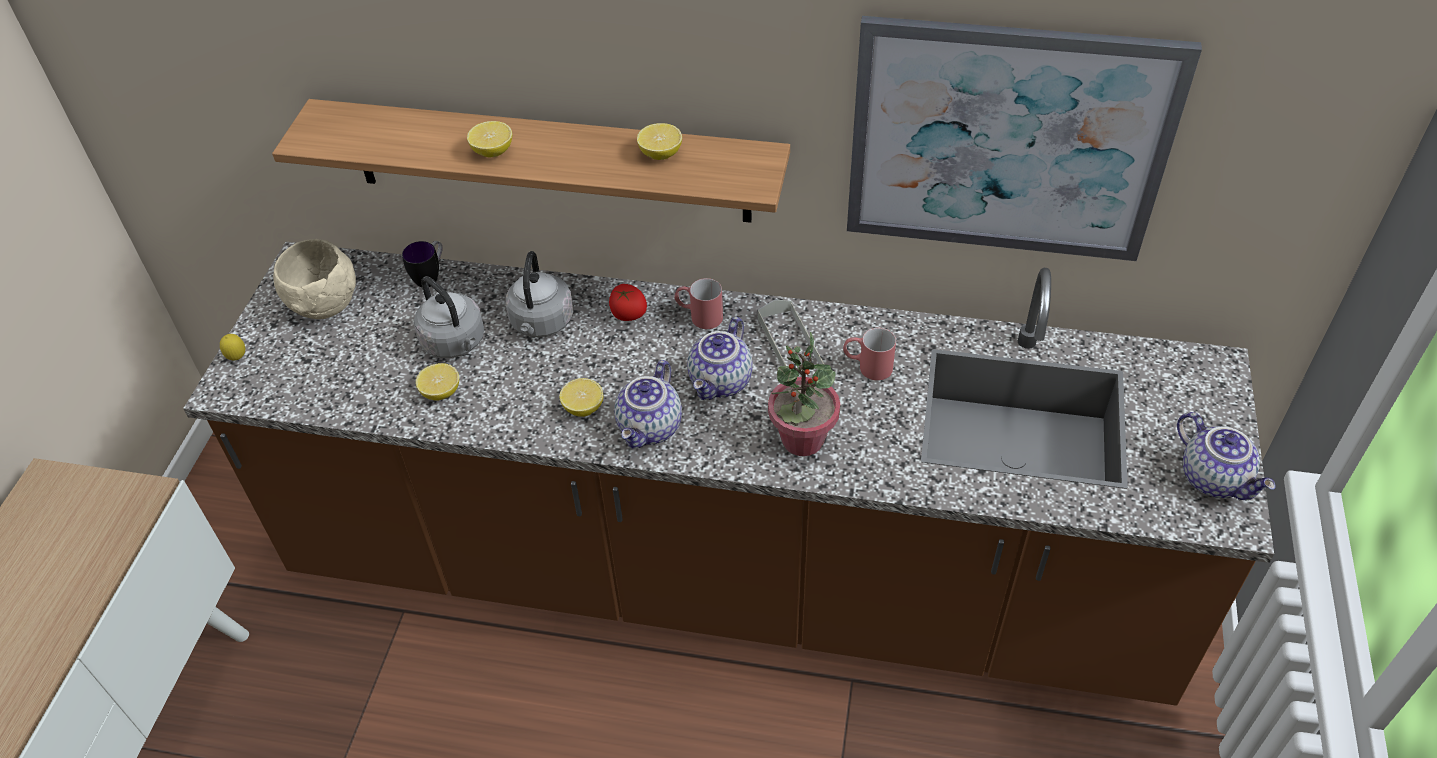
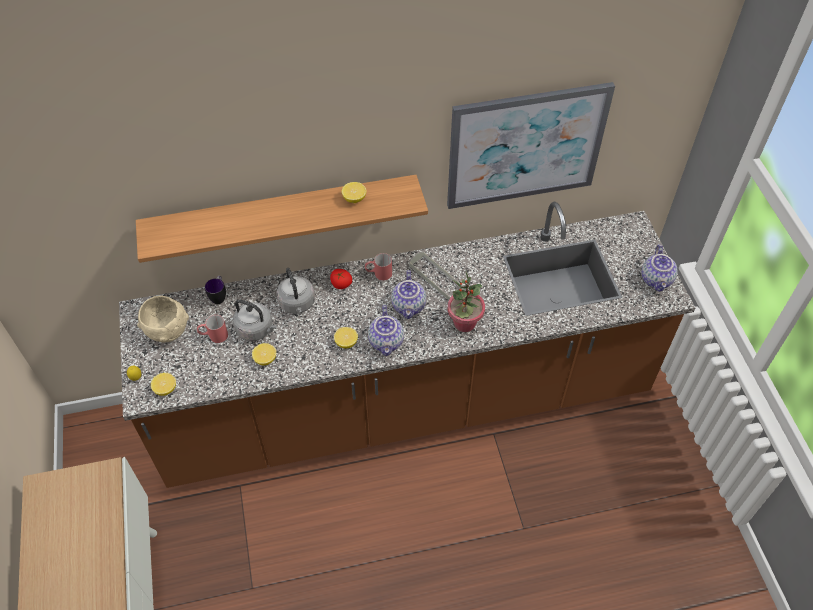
camera: 25 degrees left, 5 degrees up
(493, 152) = (264, 222): lemon -> lemon (165, 389)
(867, 366) = (476, 275): red mug -> red mug (213, 336)
(1215, 478) = (657, 280): teapot -> teapot turned 60 degrees clockwise

